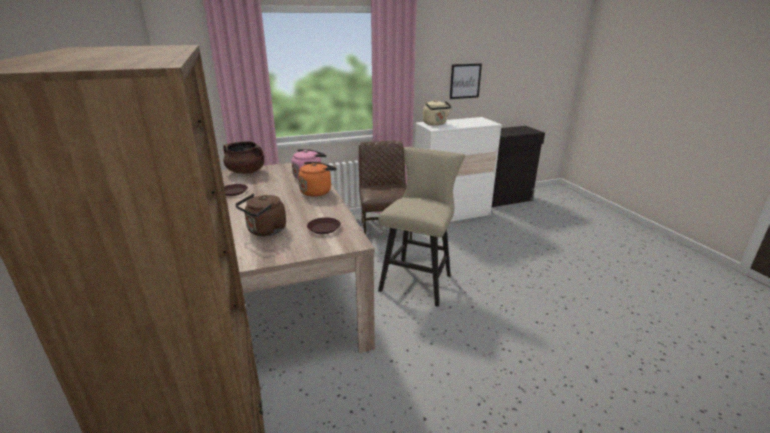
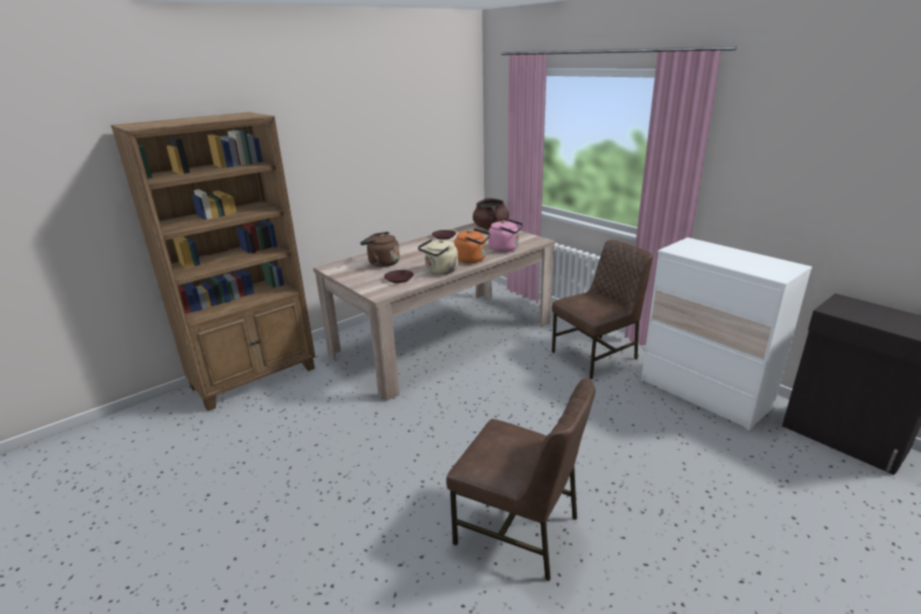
camera: 70 degrees right, 0 degrees up
(418, 281) = (509, 401): beige stool -> none
(435, 124) = (698, 247): beige kettle -> beige kettle (440, 271)
(465, 81) = (812, 198): picture -> none
(562, 314) = (519, 530): none -> brown chair

